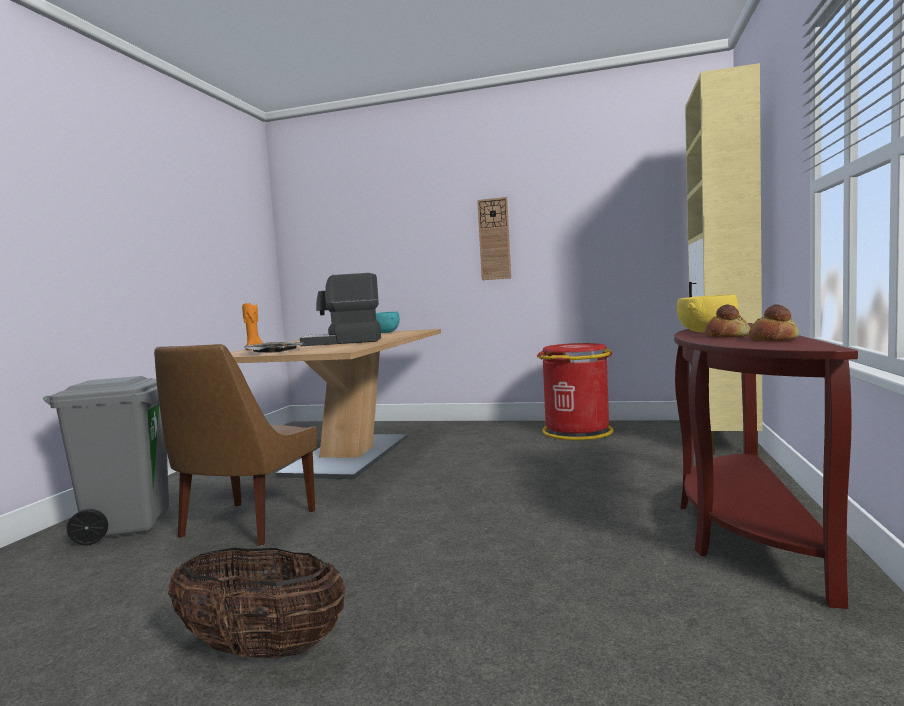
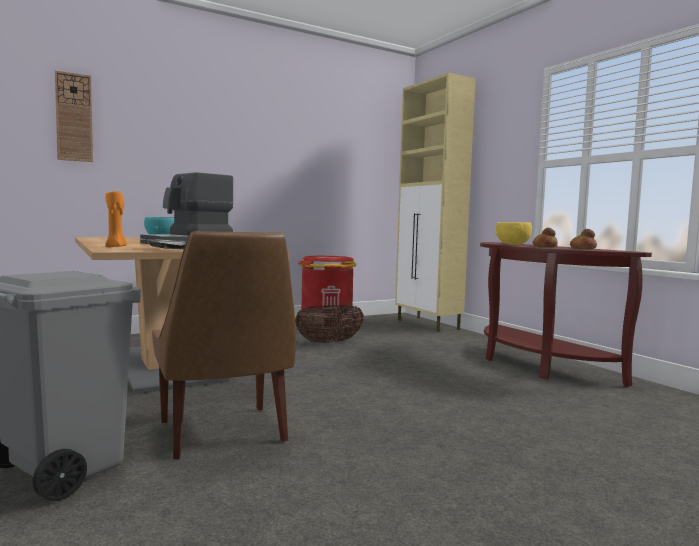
camera: 45 degrees left, 0 degrees up
(261, 650) = (473, 489): basket -> basket (329, 342)
(494, 239) = (249, 159): wall clock -> wall clock (74, 117)

